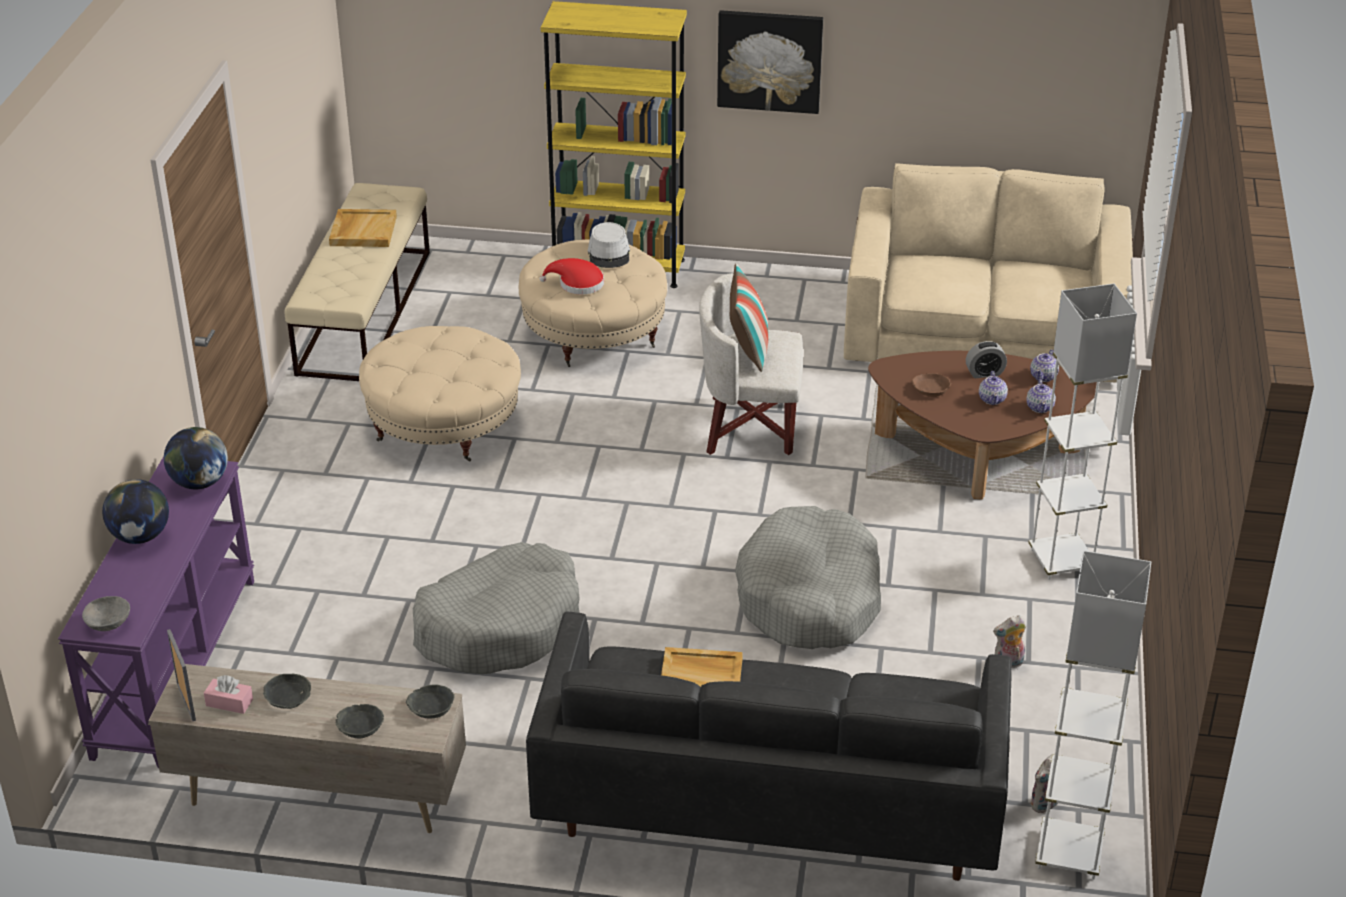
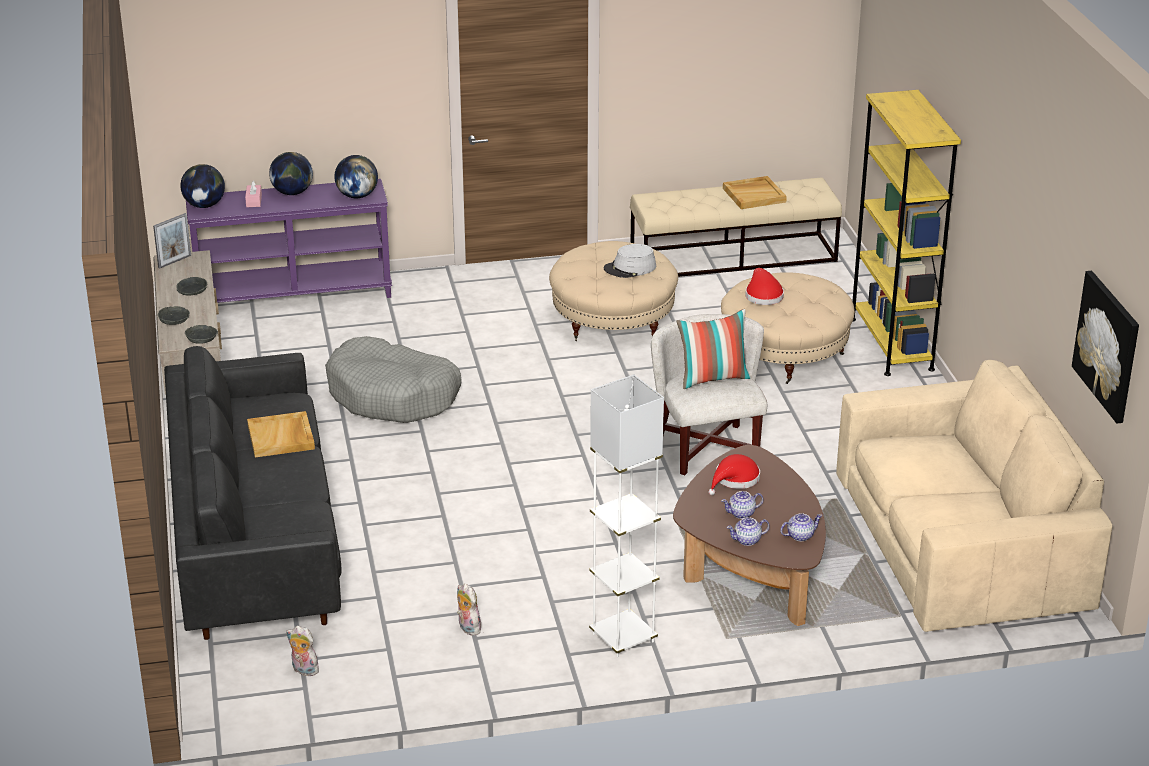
camera: 70 degrees right, 5 degrees down
(109, 623) = (204, 205): grey bowl -> globe
(229, 702) = (179, 274): pink tissue box -> pink tissue box (254, 201)
(609, 254) = (820, 299): grey hat -> grey hat (630, 268)
(769, 60) = (987, 217): picture -> picture (1108, 345)
(810, 597) = (498, 518): grey dog bed -> none
(930, 388) = (735, 480): brown bowl -> red hat
(984, 373) = (781, 504): alarm clock -> none
(1043, 376) = (800, 536): teapot -> teapot turned 150 degrees clockwise
(1069, 853) = (252, 689): white floor lamp -> none

